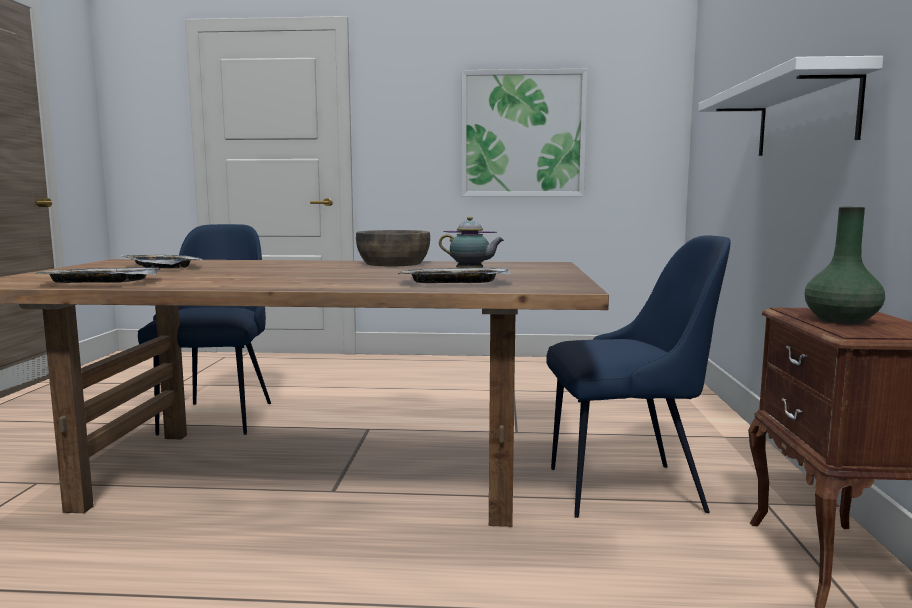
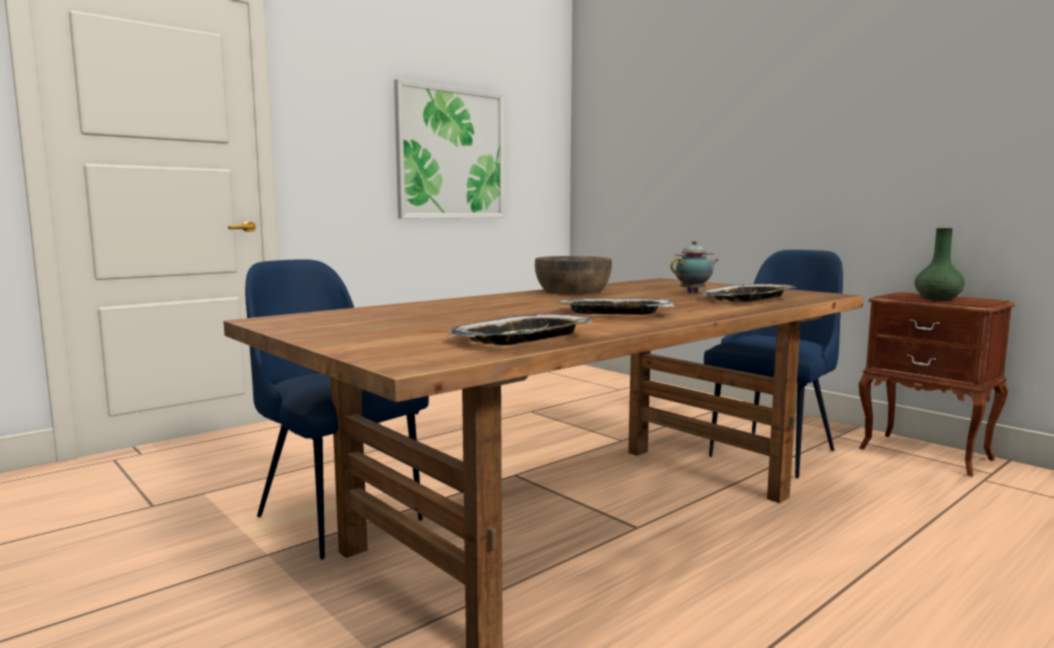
camera: 45 degrees left, 0 degrees up
(161, 267) = (407, 319): tray -> tray (613, 314)
(805, 116) = (783, 162): white shelf -> none

